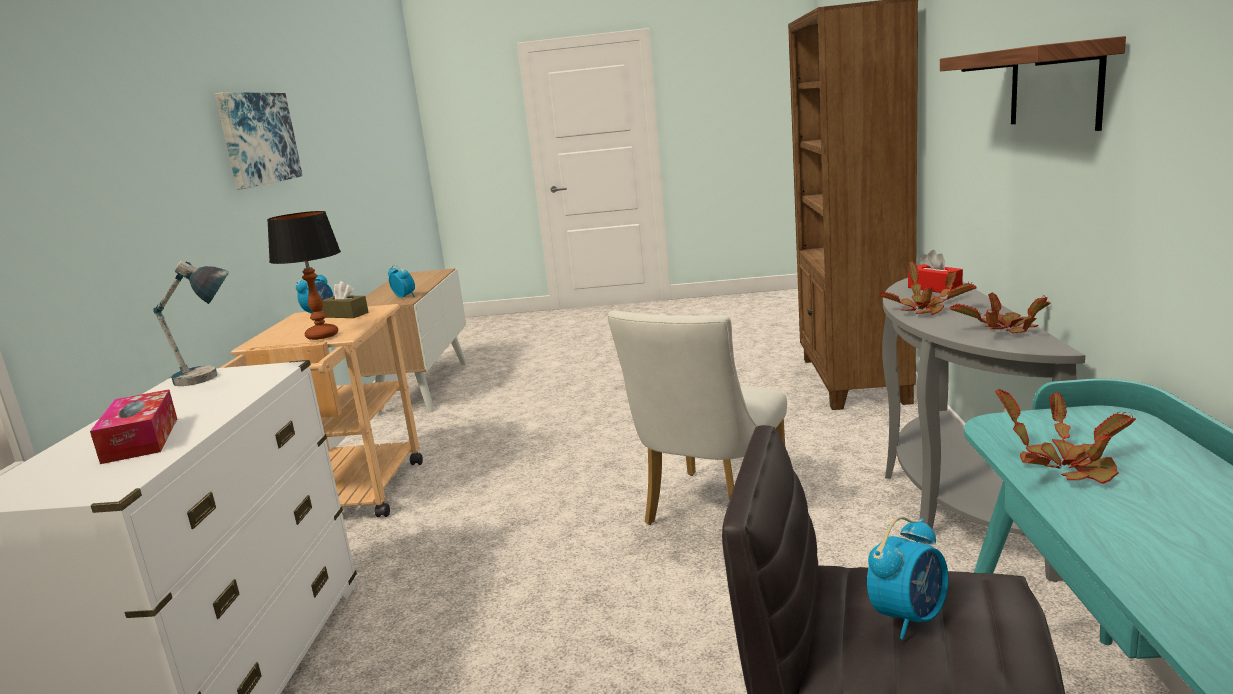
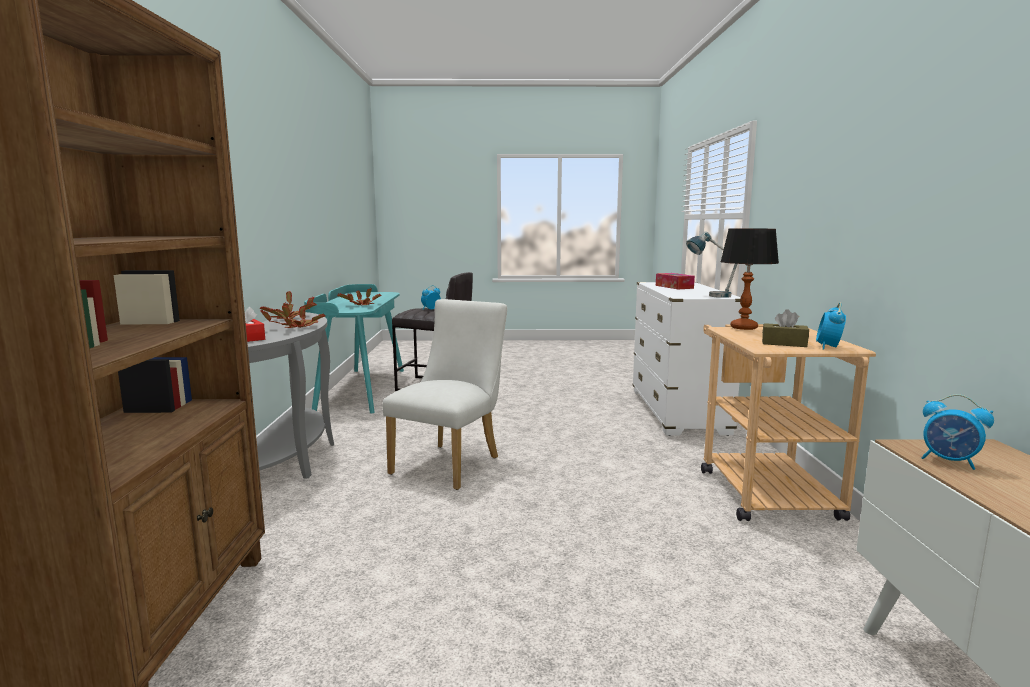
camera: 175 degrees right, 5 degrees down
(257, 139) = (935, 149): picture -> none
(1054, 86) = (250, 189): shelf -> none

